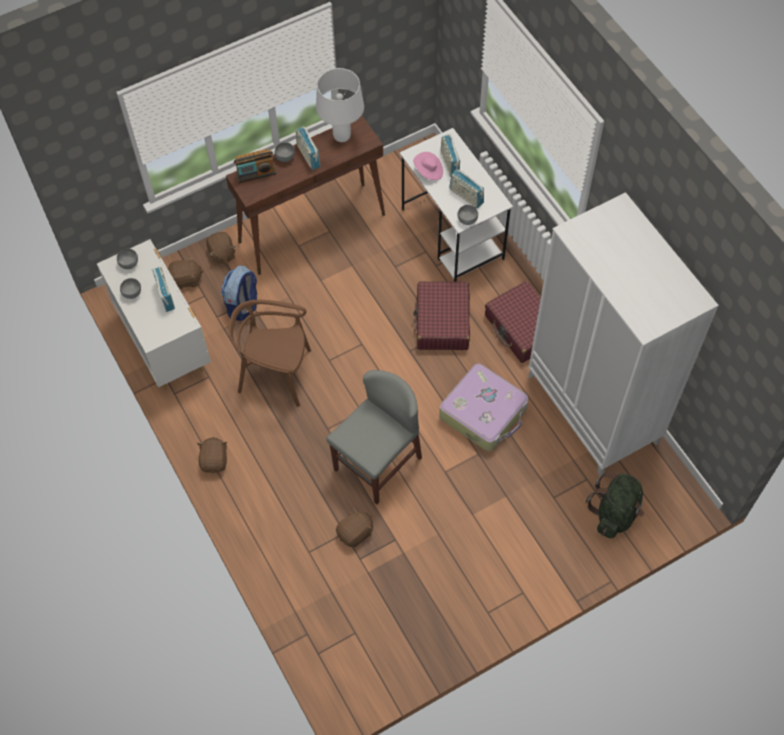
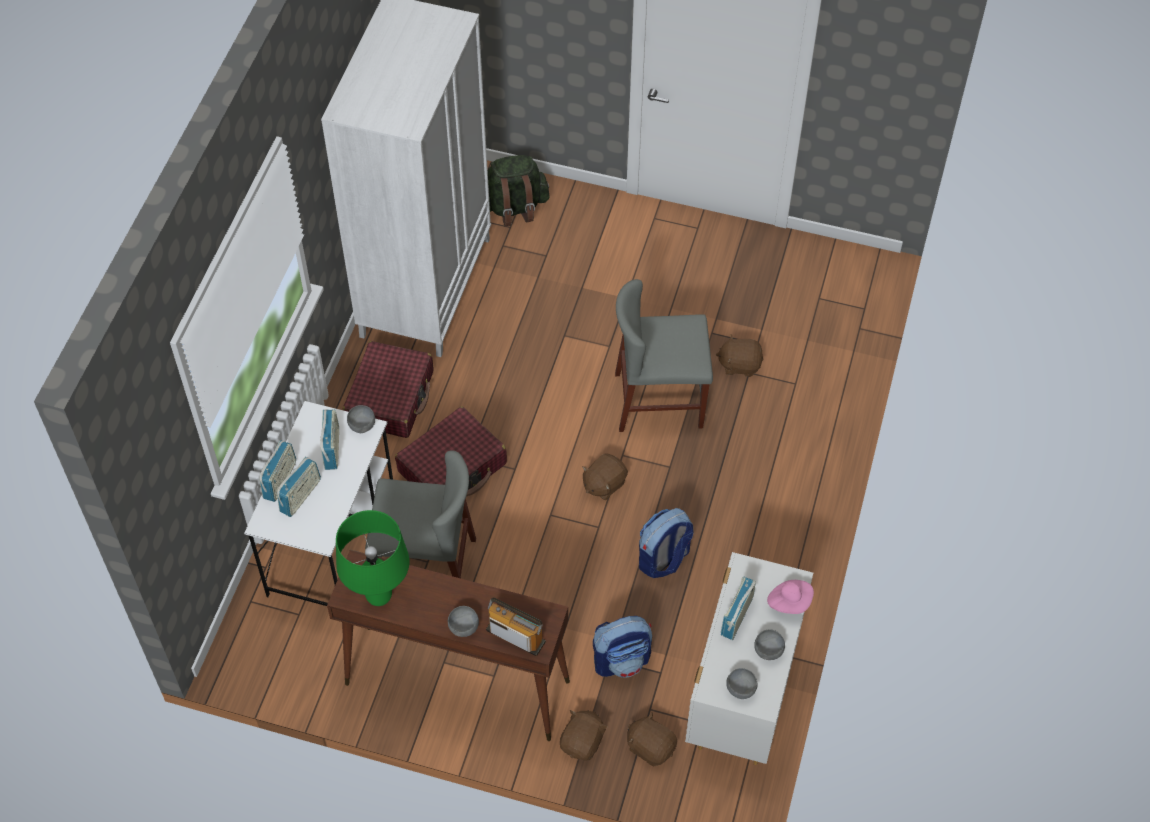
camera: 135 degrees left, 5 degrees down
(214, 460) = (804, 528): brown plush toy -> brown plush toy (604, 484)
(275, 374) = (663, 559): brown chair -> backpack
(308, 156) = (439, 606): radio -> radio (280, 480)
(342, 137) = (378, 596): white table lamp -> green table lamp
(391, 264) = (427, 567): none -> grey chair
(428, 171) = (331, 507): pink hat -> pink hat (789, 602)
(484, 413) = (518, 361): suitcase -> none

